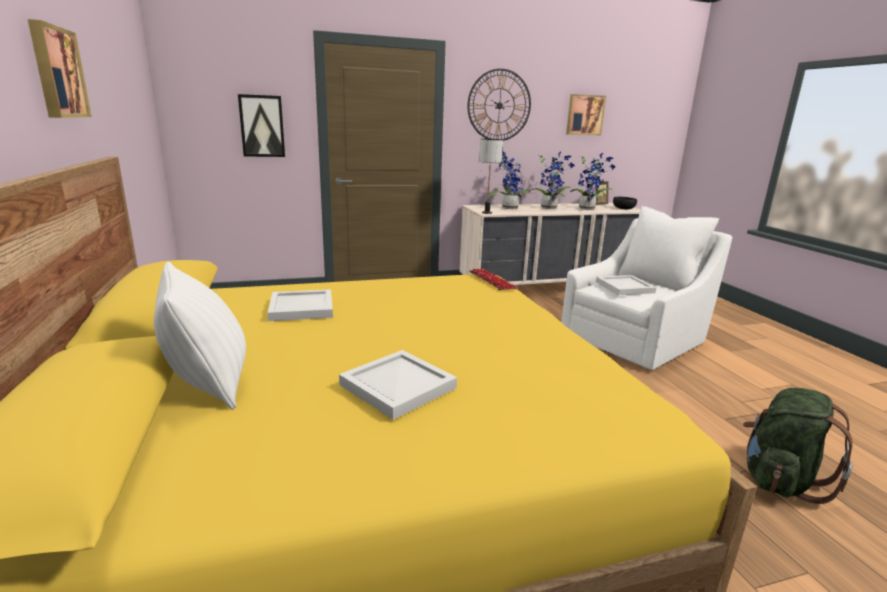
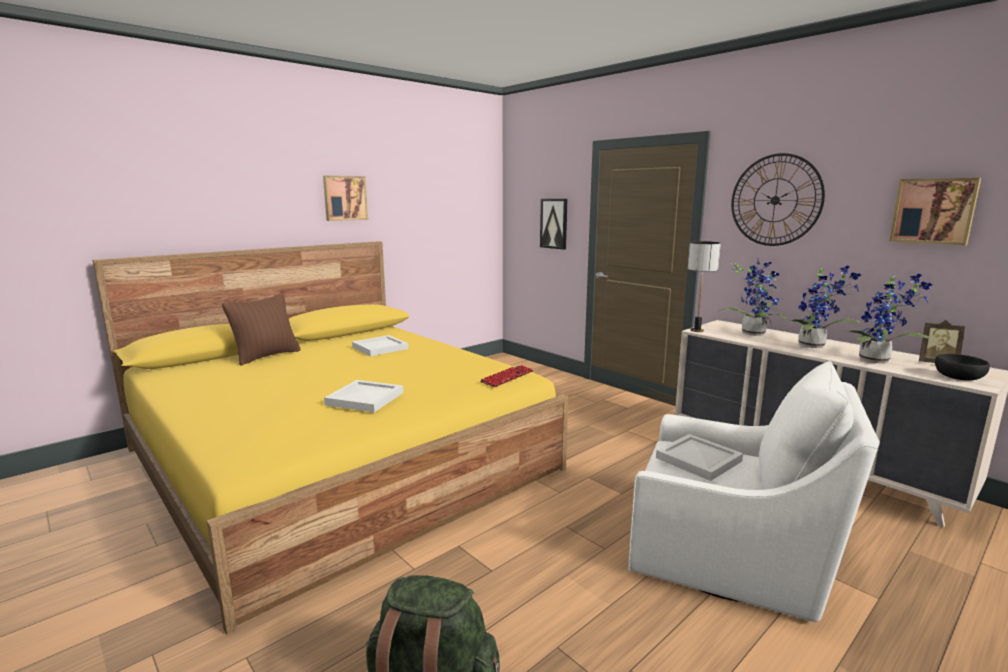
camera: 65 degrees right, 5 degrees down
(208, 383) = (266, 356): white pillow -> brown pillow
(400, 386) = (270, 385): white tray -> white tray (365, 399)

